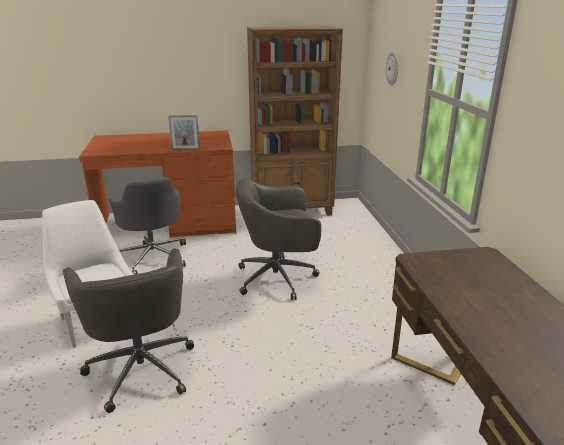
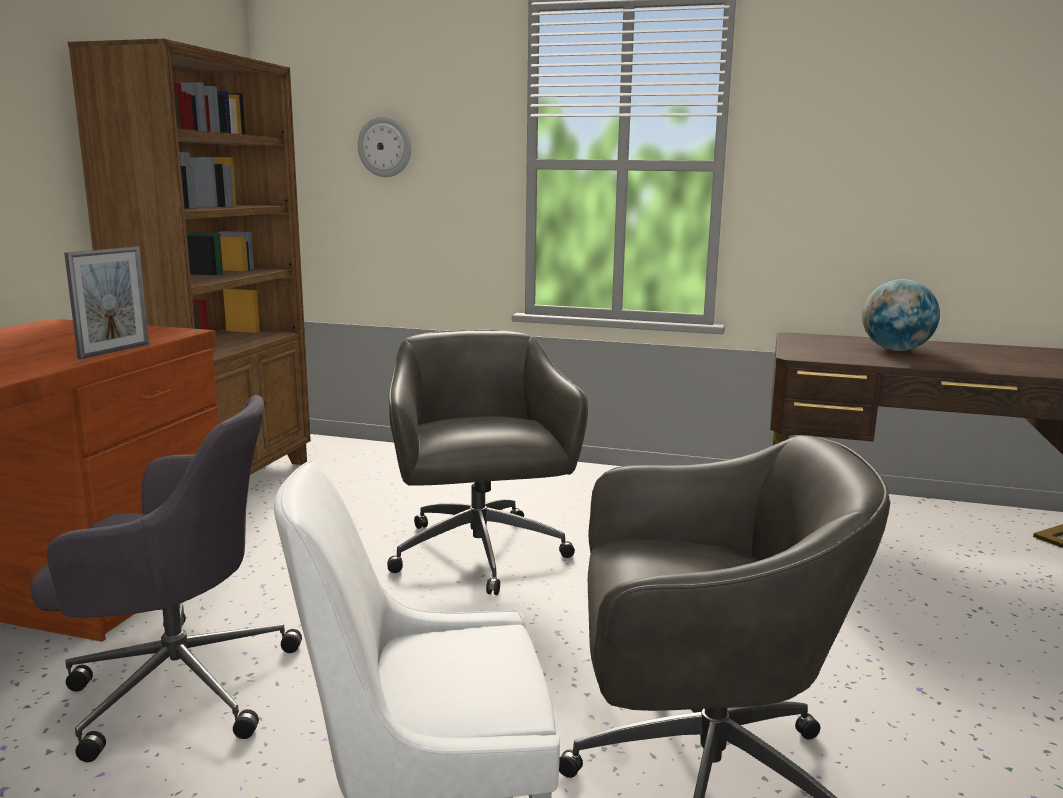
camera: 65 degrees left, 10 degrees down
(278, 278) = (479, 555): grey office chair -> grey office chair turned 150 degrees clockwise
(491, 291) = (895, 350): none -> globe

